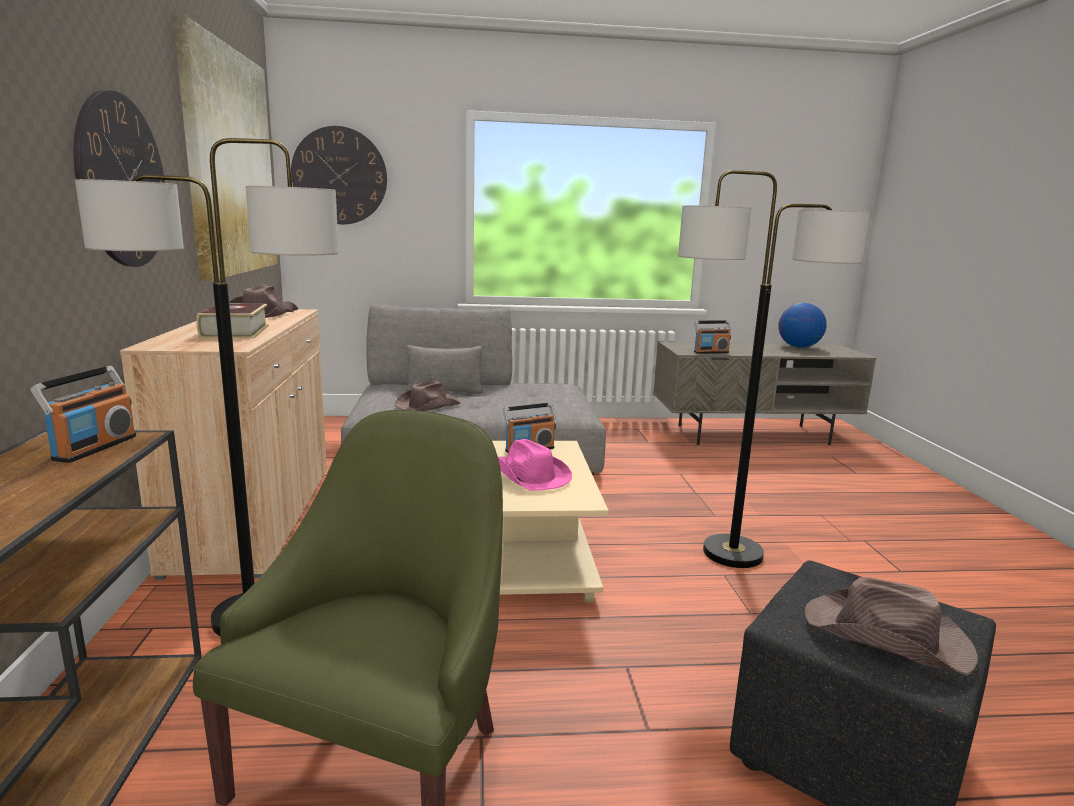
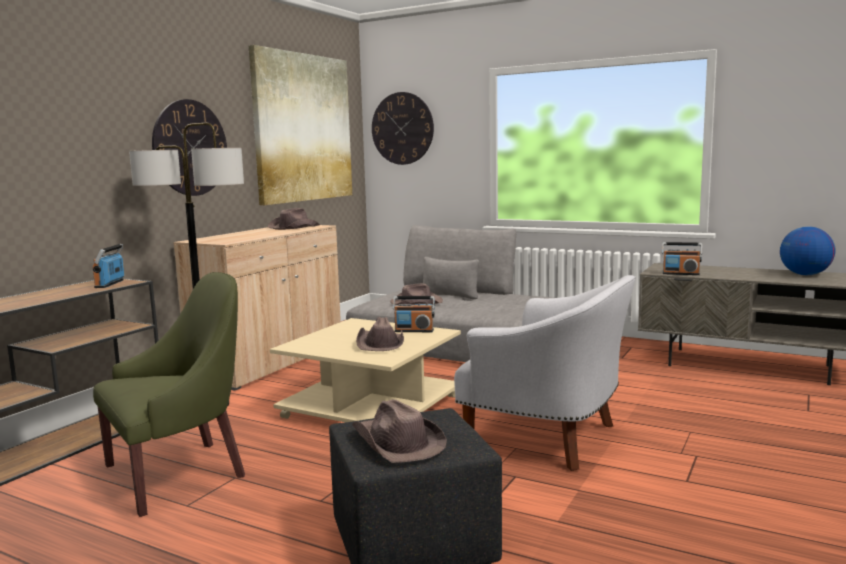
camera: 35 degrees right, 5 degrees down
(94, 448) = (110, 284): radio -> radio turned 135 degrees clockwise
(235, 331) = (249, 235): book -> none
(527, 475) = (381, 343): pink hat -> brown hat
(733, 553) = (549, 438): floor lamp -> white armchair

